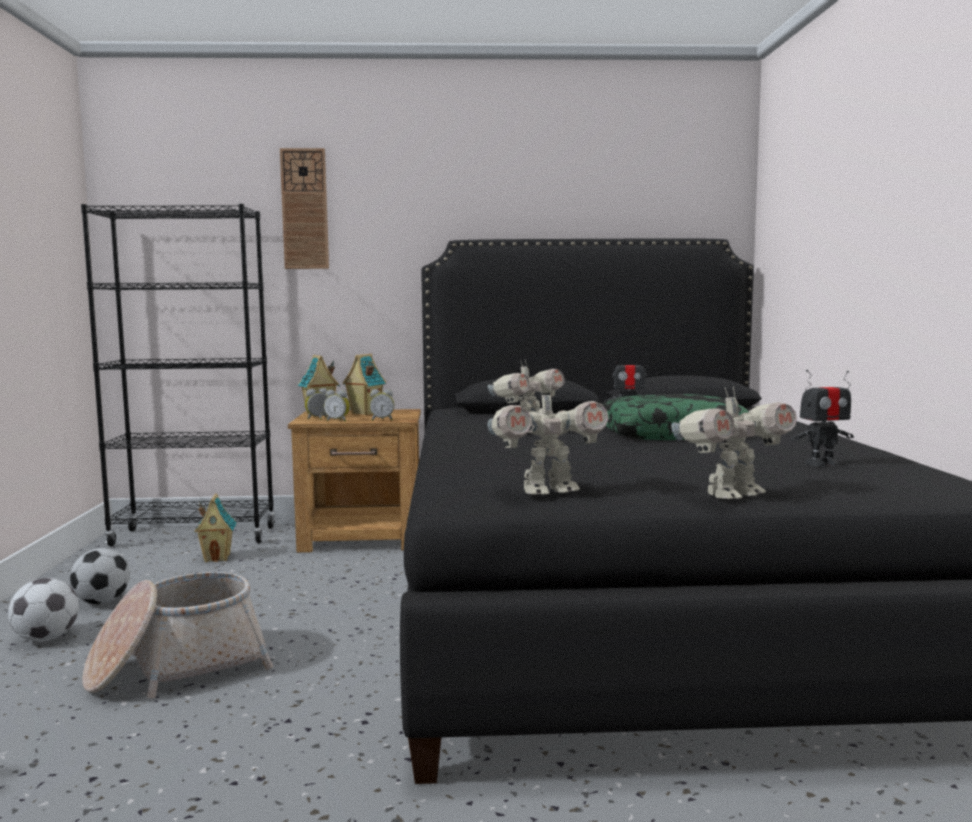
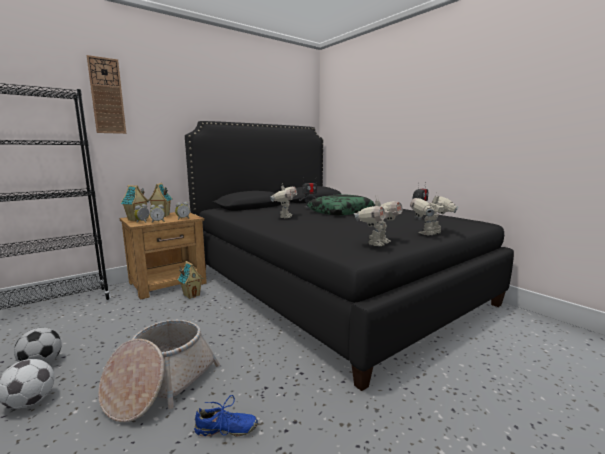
camera: 35 degrees left, 5 degrees up
(171, 748) = (226, 430): none -> blue shoe
(217, 558) = (91, 314): toy house -> toy house (191, 295)
(732, 495) = (431, 234): toy robot -> toy robot turned 150 degrees counterclockwise

